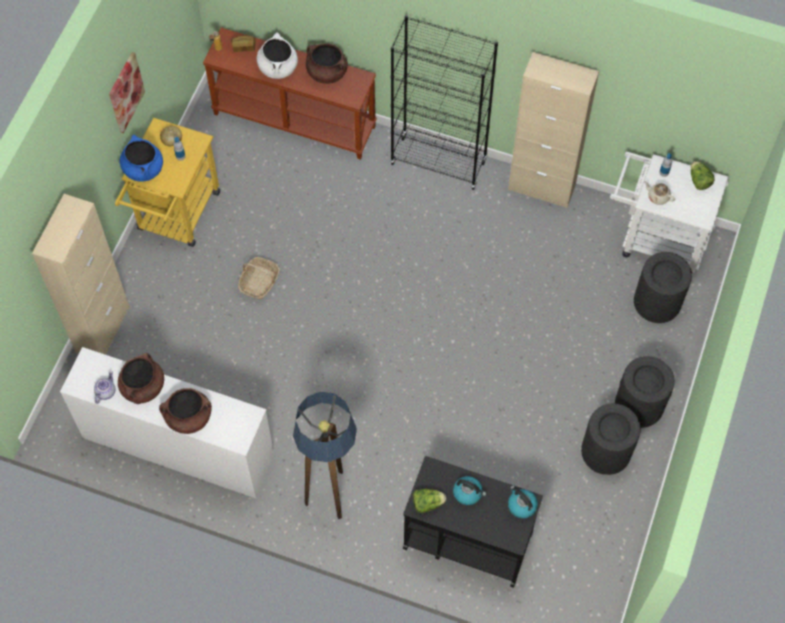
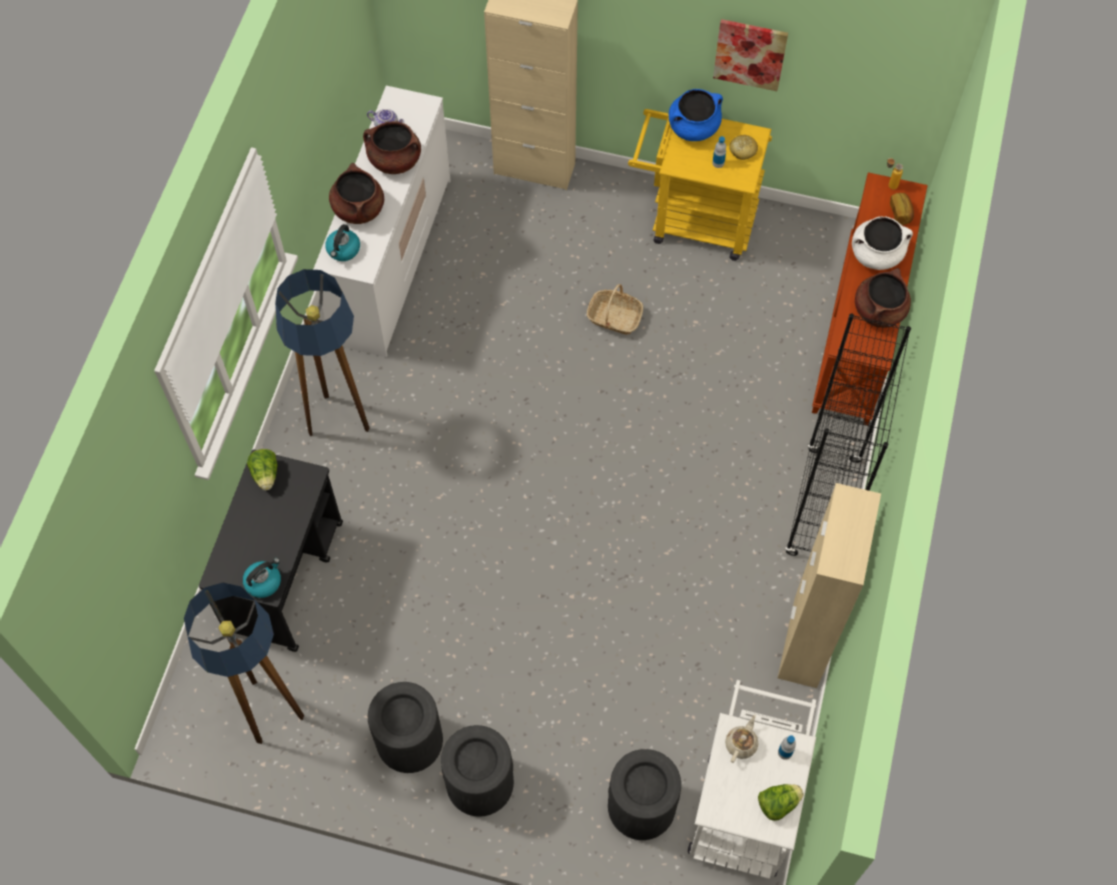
camera: 85 degrees right, 0 degrees up
(468, 493) = (280, 519): kettle -> kettle (343, 250)
(577, 552) = (268, 708): none -> floor lamp

